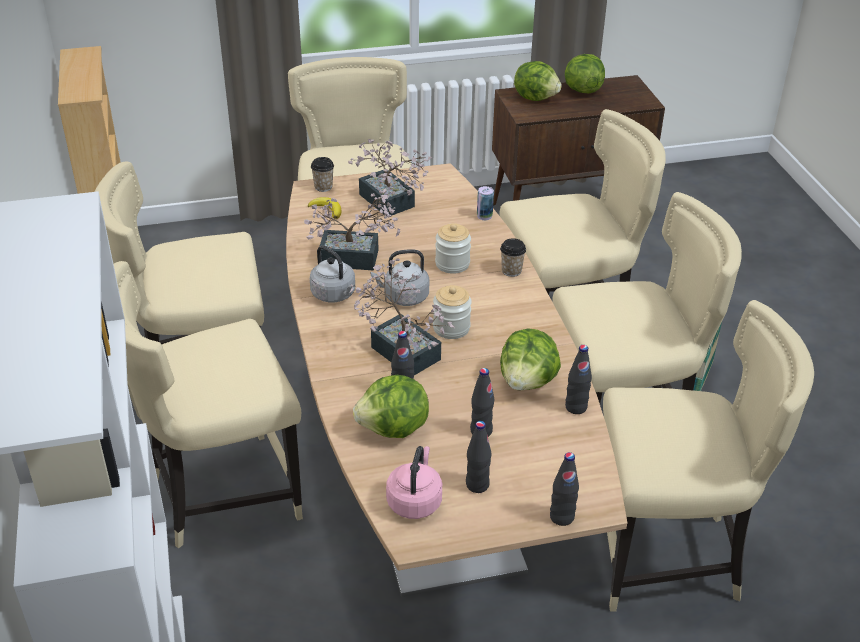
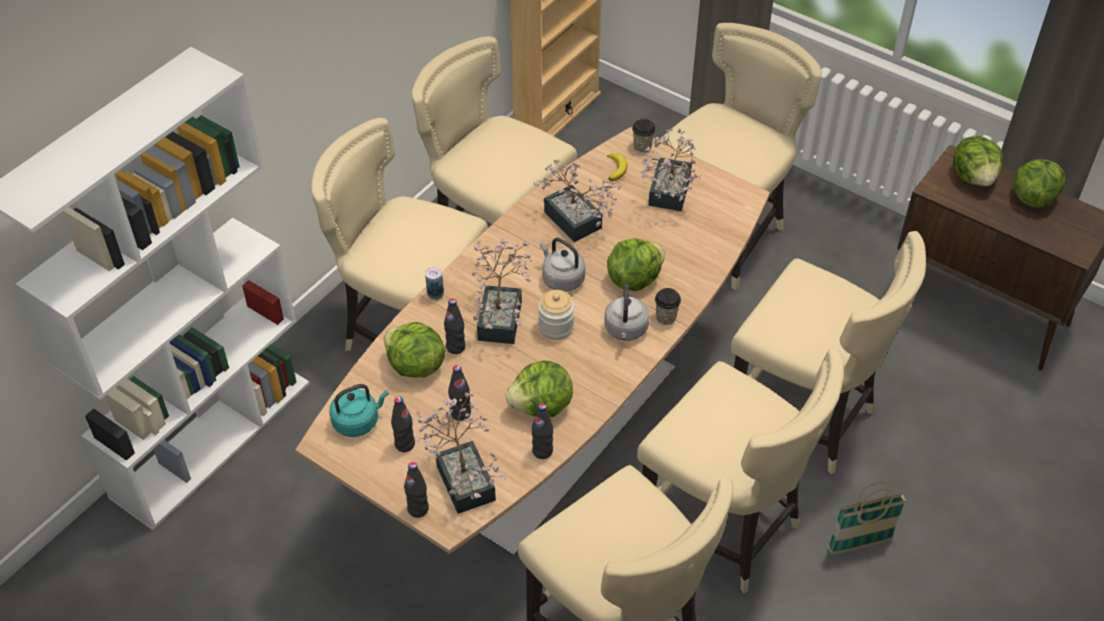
camera: 50 degrees right, 10 degrees up
(335, 295) = (521, 242): grey kettle -> grey kettle (626, 330)
(415, 501) = (358, 421): pink kettle -> turquoise kettle
(452, 264) = (634, 279): jar -> lettuce
(484, 216) = (720, 257): can -> can (435, 294)
(554, 468) = (463, 476): none -> potted plant

